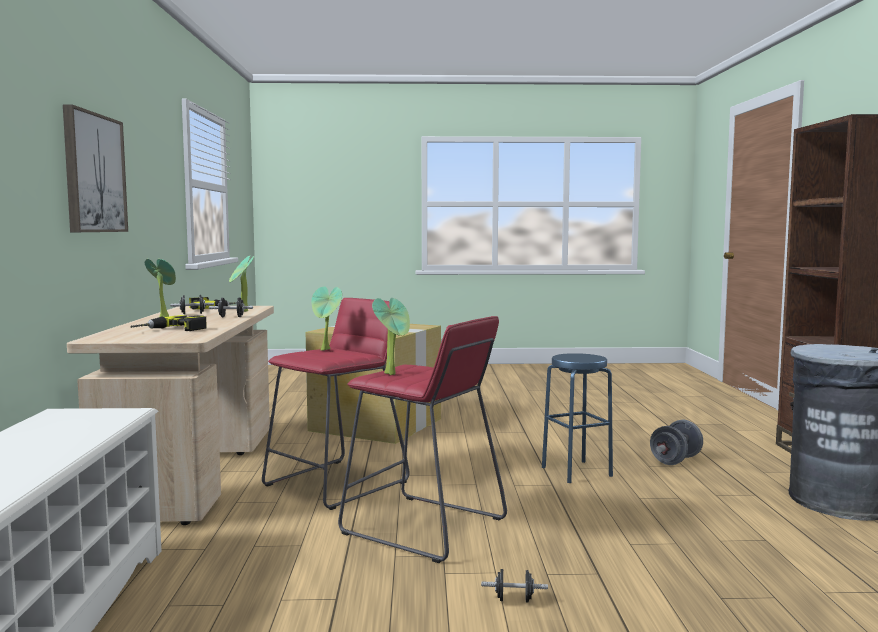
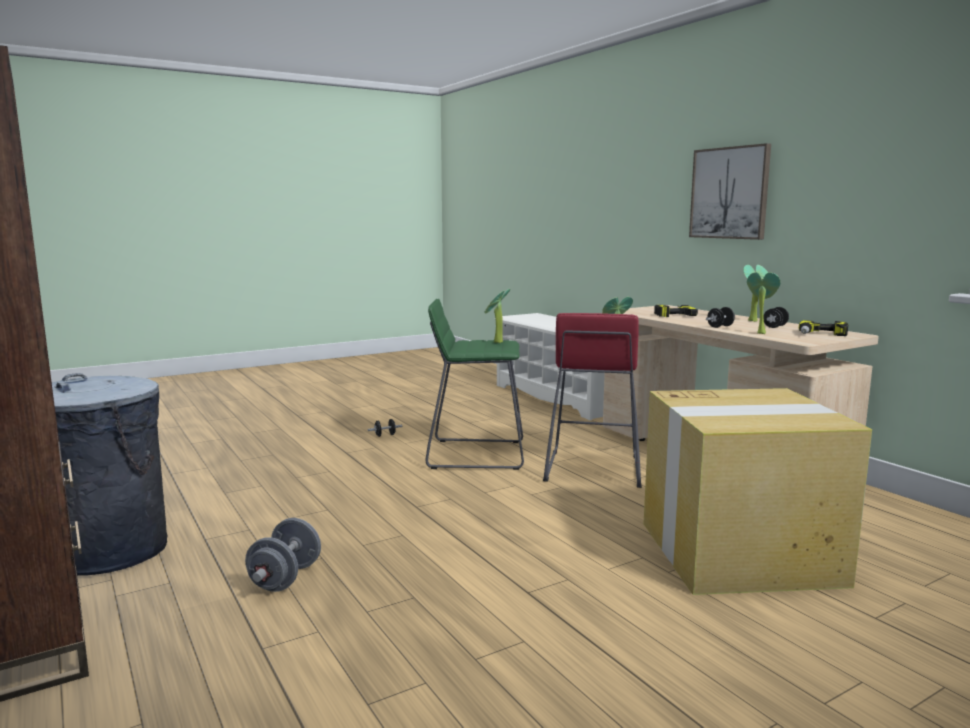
camera: 150 degrees right, 5 degrees up
(423, 527) = (476, 454): red stool -> green stool
(576, 471) = (402, 528): blue stool -> none

